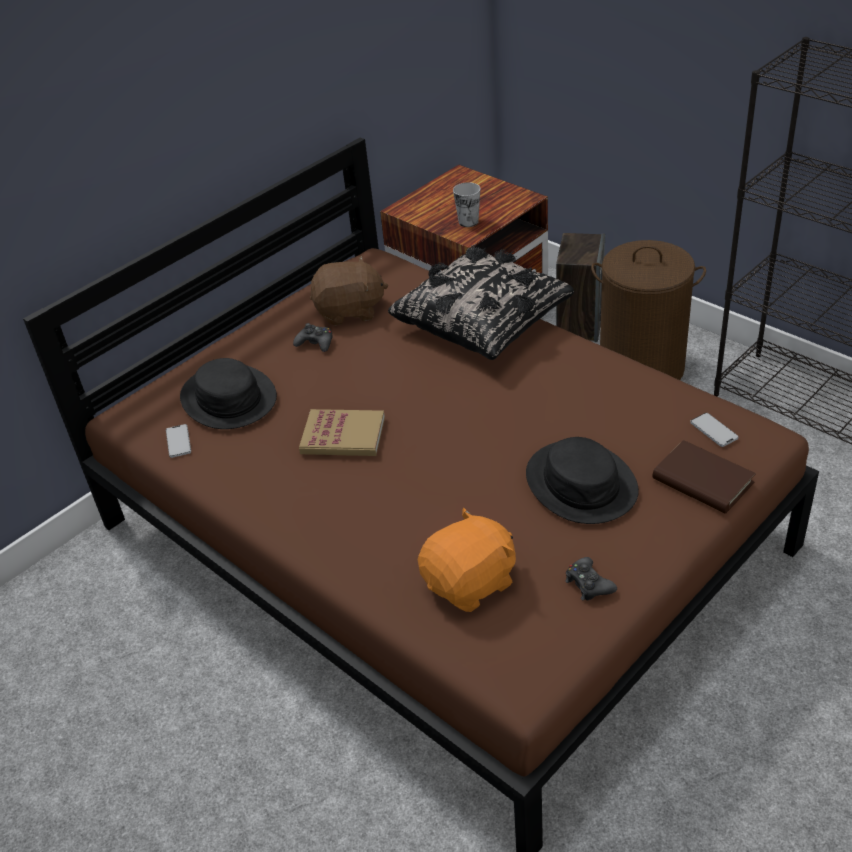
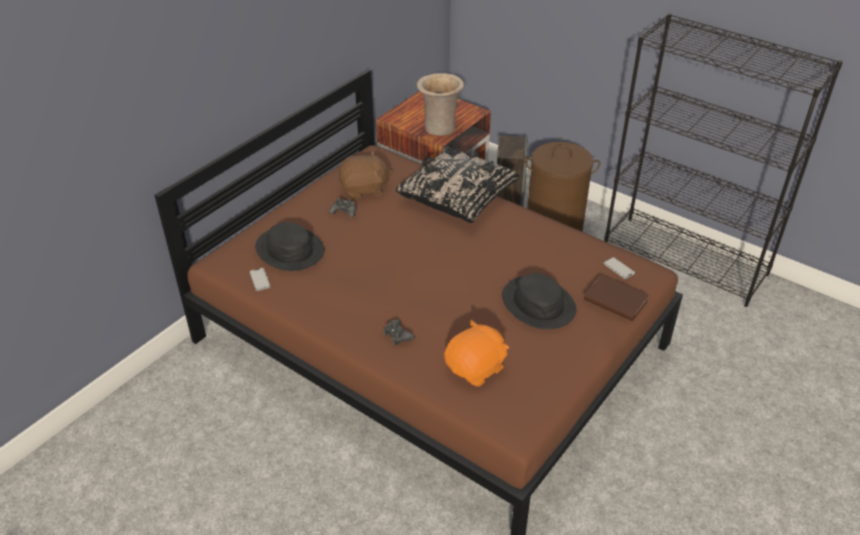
camera: 10 degrees left, 0 degrees up
(343, 436) = (375, 274): book -> none
(468, 222) = (439, 128): cup -> beige vase
(588, 584) = (551, 367): black game controller -> black game controller (397, 335)

